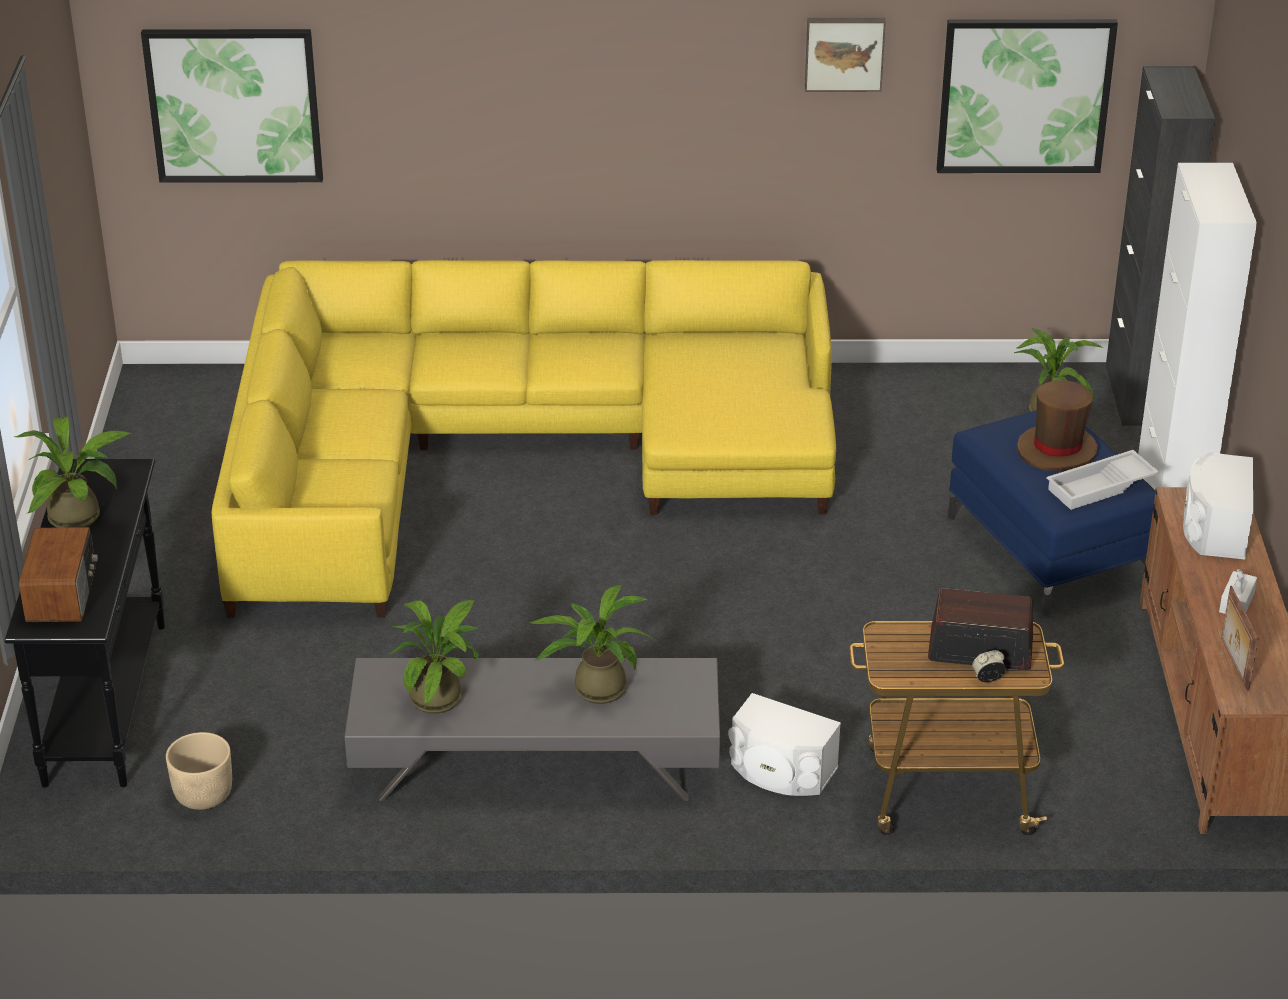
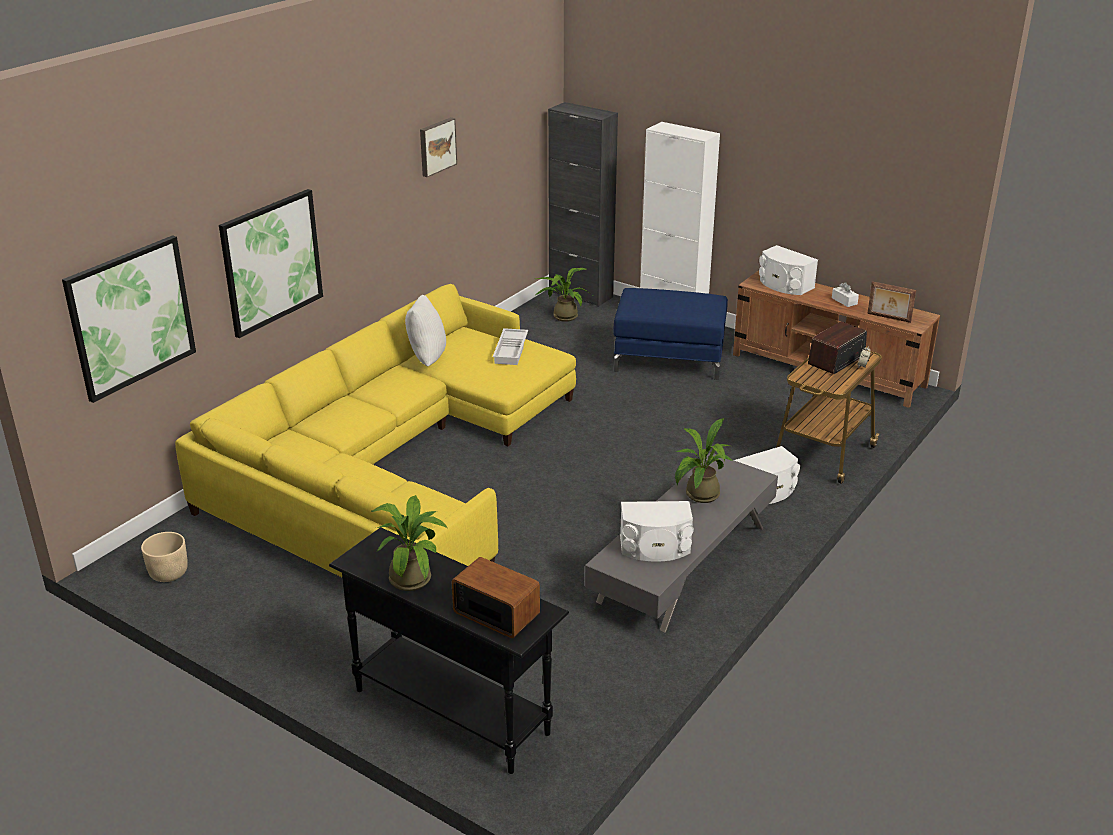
camera: 55 degrees left, 5 degrees down
(203, 794) = (591, 701): beige planter -> beige planter (168, 573)
(441, 696) = (655, 547): potted plant -> white speaker
(671, 344) = (426, 358): none -> white pillow
(1024, 95) = (506, 145): picture -> picture (271, 262)
(1057, 450) = (666, 300): brown hat -> none
(1101, 487) = (707, 302): white tray -> white tray (511, 350)

